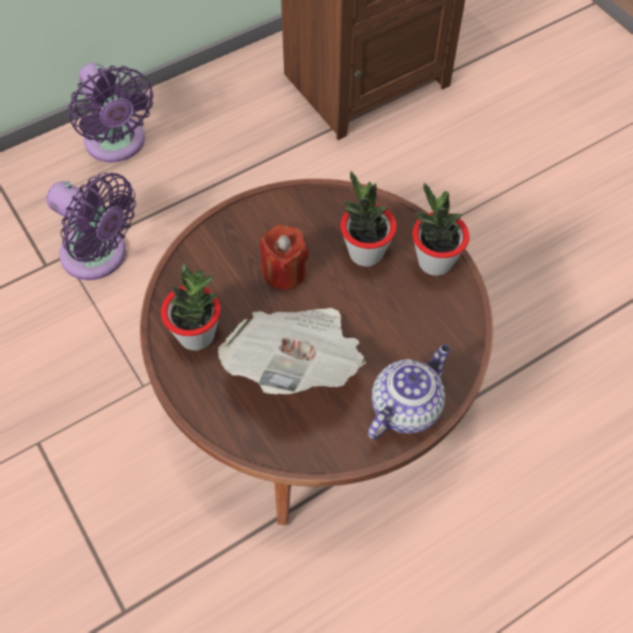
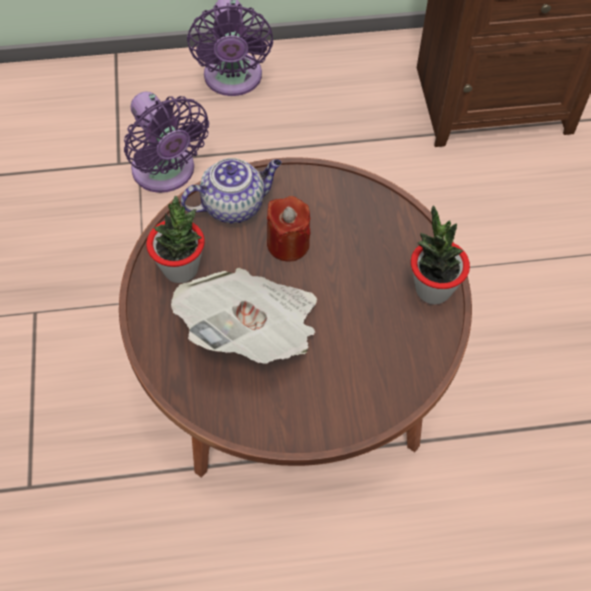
camera: 25 degrees right, 0 degrees up
(365, 253) = (372, 255): potted plant -> none
(406, 407) = (329, 412): teapot -> teapot (234, 205)

